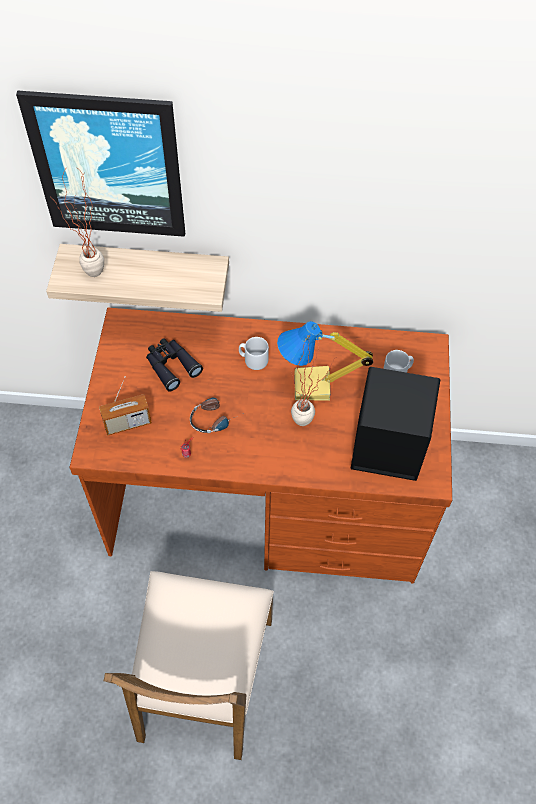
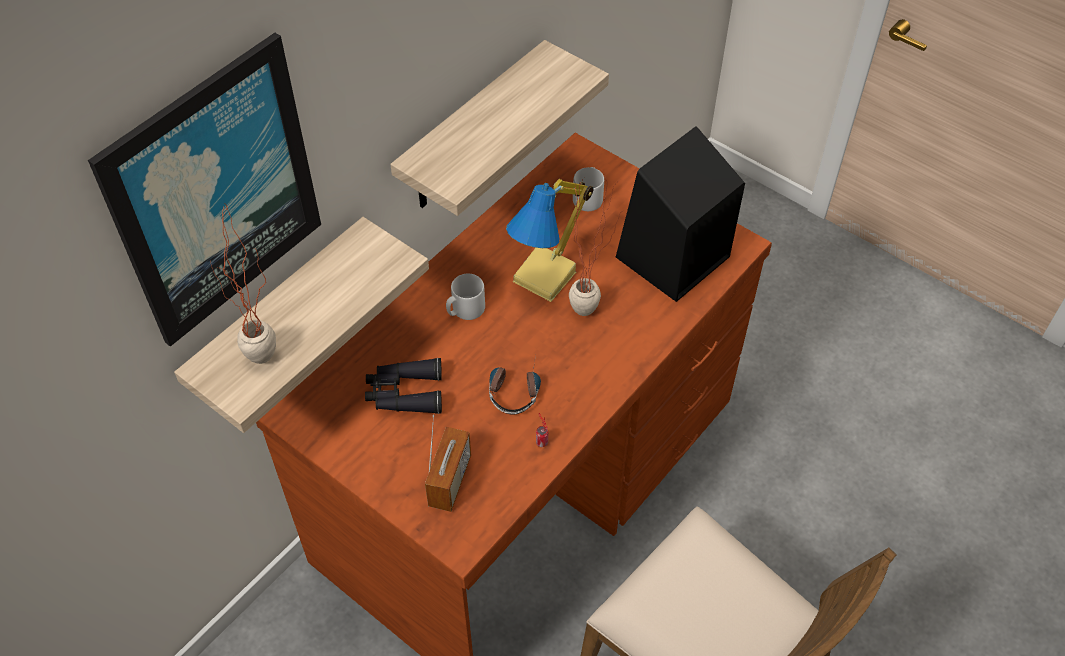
camera: 55 degrees left, 5 degrees down
(345, 268) = (472, 130): none -> shelf

